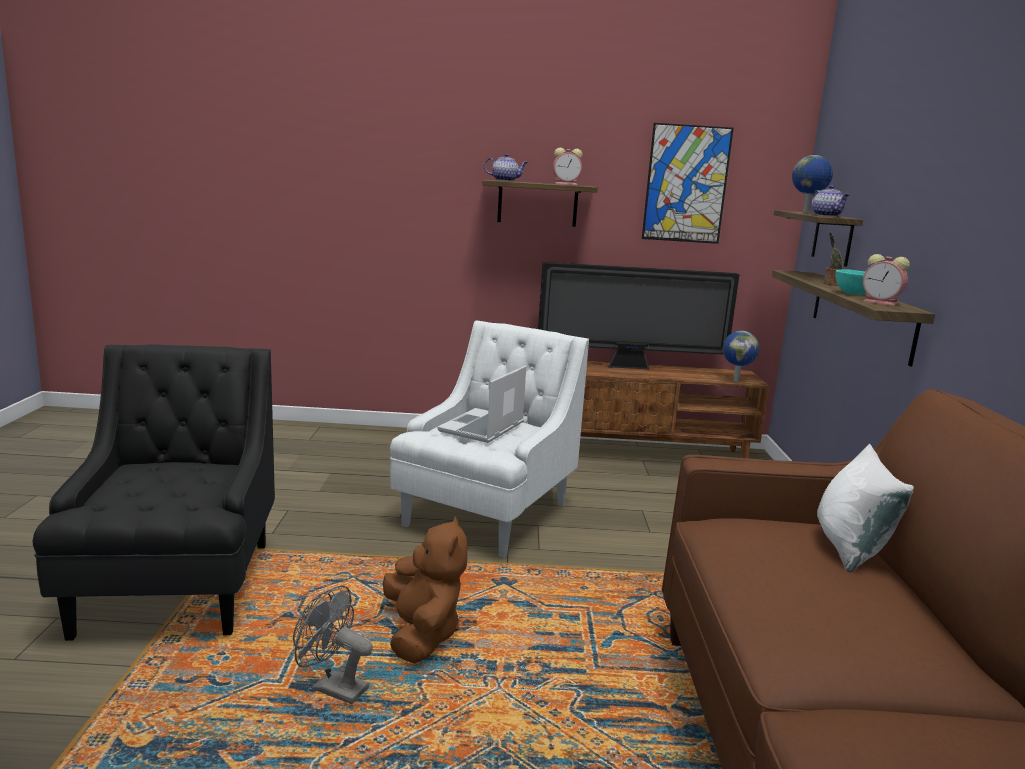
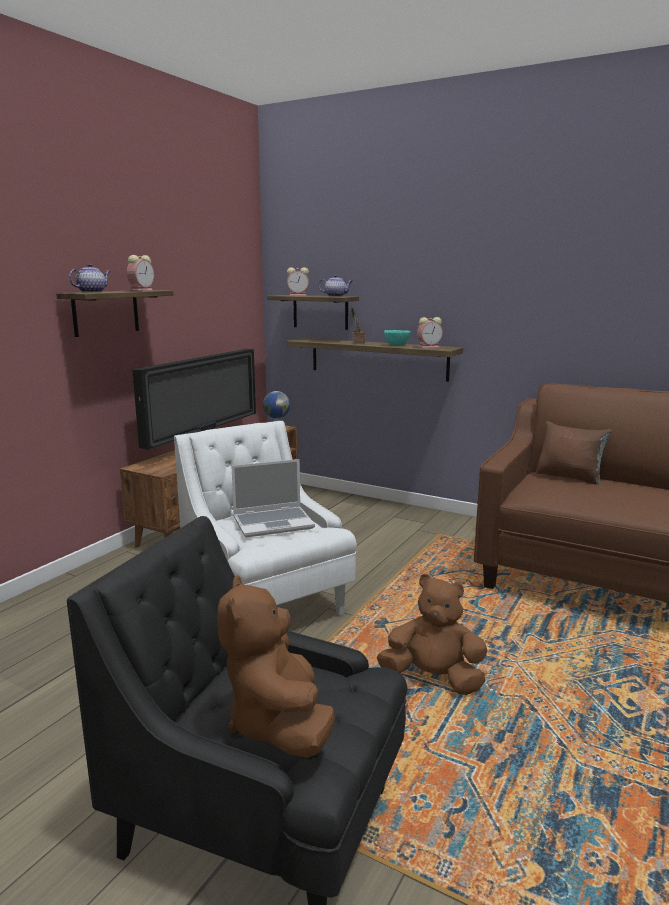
camera: 60 degrees left, 0 degrees up
(131, 488) = (278, 723): none -> brown plush toy
(332, 687) = (488, 739): grey fan -> none
(482, 428) = (274, 523): laptop -> laptop turned 75 degrees counterclockwise
(686, 184) = (203, 281): picture -> none
(806, 212) = (298, 295): globe -> alarm clock
(850, 549) = (569, 477): white pillow -> brown pillow

